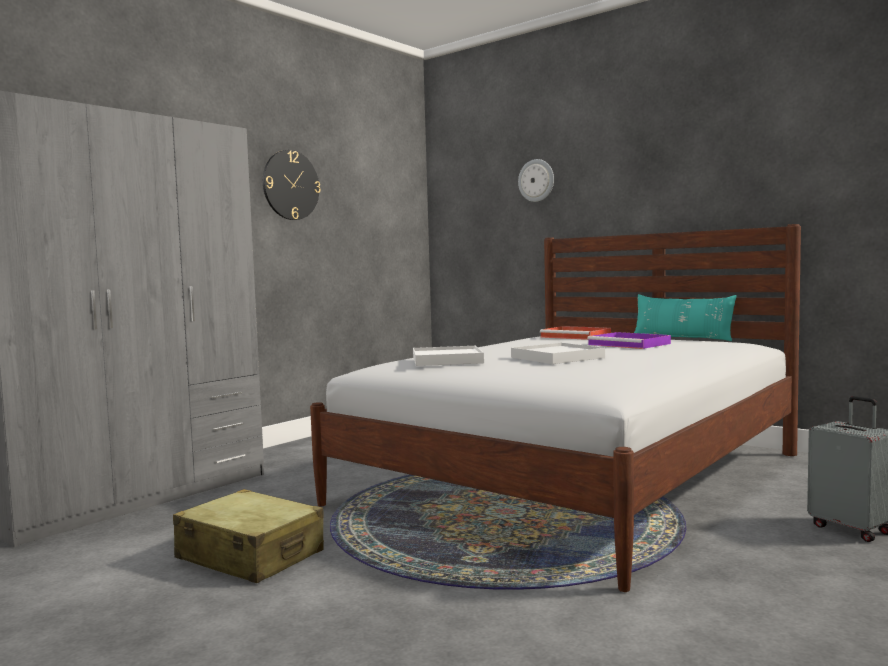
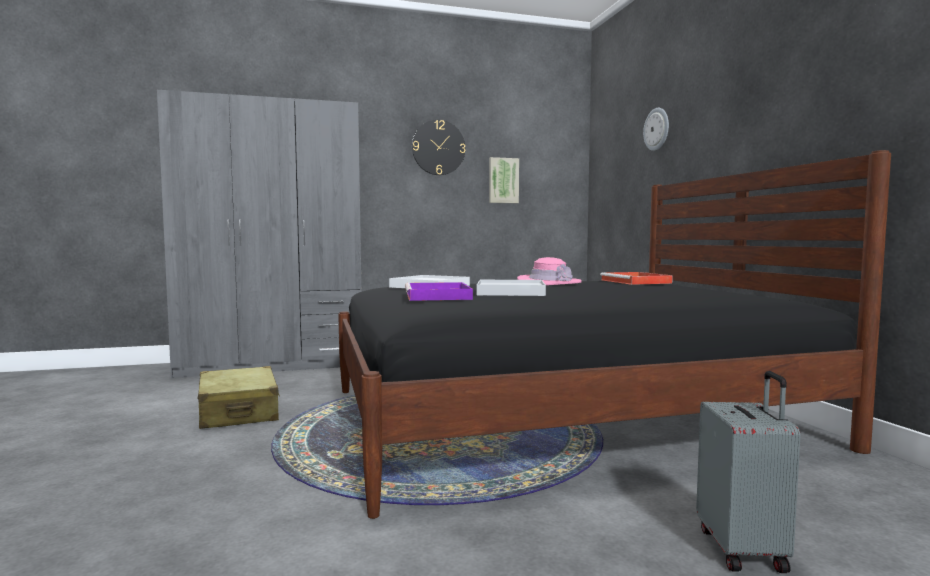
camera: 35 degrees right, 0 degrees up
(355, 226) = (503, 180): none -> picture
(521, 344) = (549, 282): none -> pink hat
(576, 478) = (561, 417): white bed -> black bed
(630, 344) = (639, 290): purple tray -> purple tray (438, 296)
(682, 339) = (743, 292): turquoise pillow -> none

